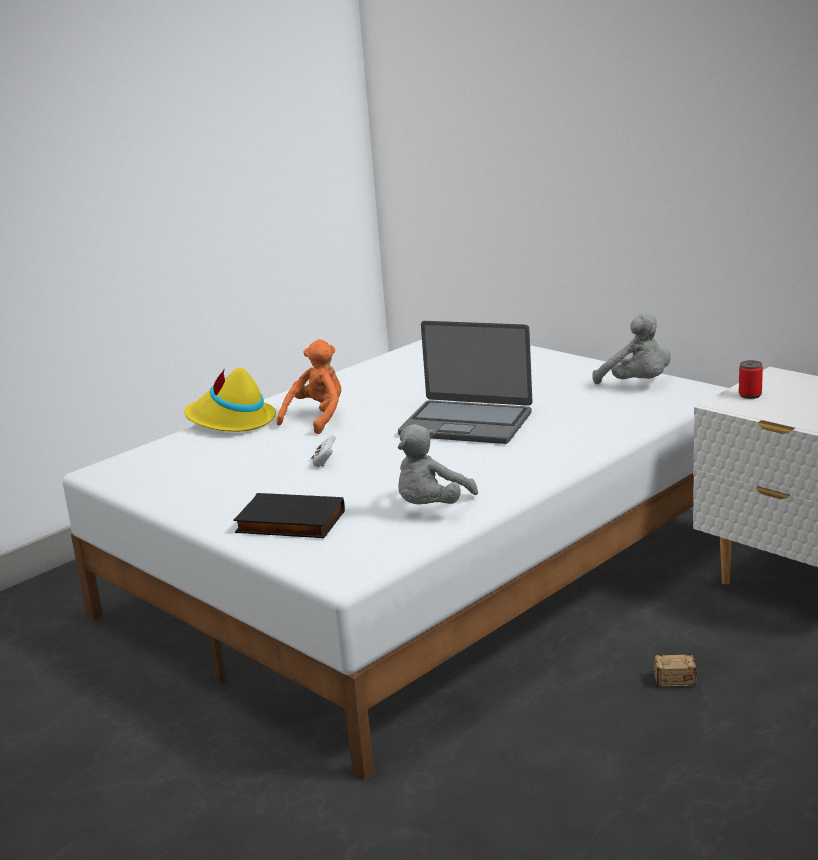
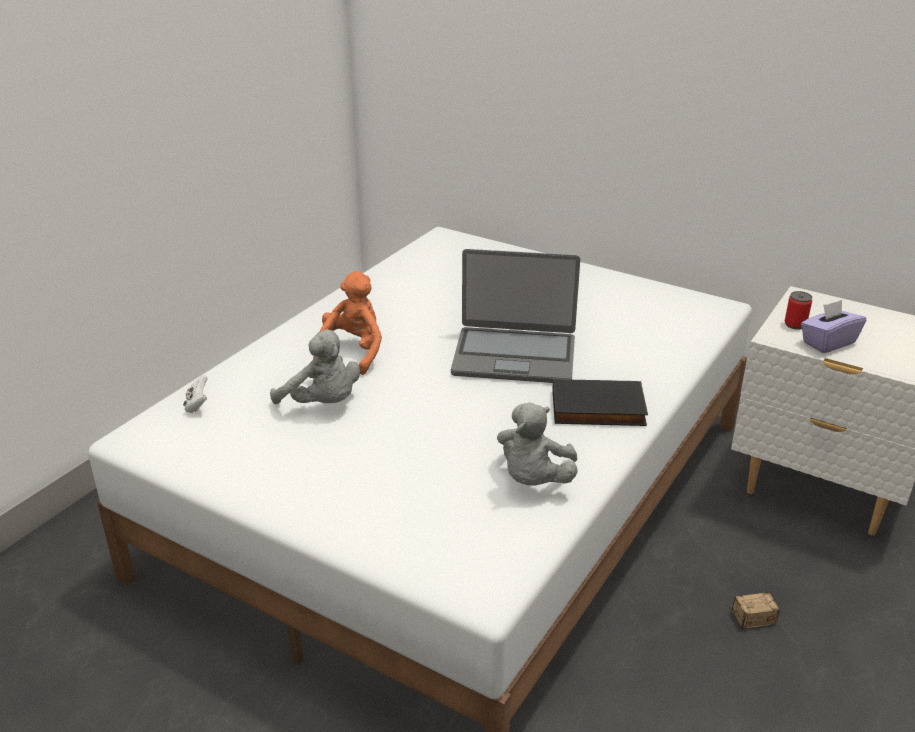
camera: 15 degrees left, 10 degrees up
(231, 421) = (258, 358): yellow hat -> none
(289, 523) = (387, 511): black book -> black book (597, 409)
(325, 462) = (388, 416): white game controller -> white game controller (197, 405)
(637, 384) = (657, 300): grey plush toy -> grey plush toy (322, 404)
(774, 408) = (828, 342): none -> purple tissue box

